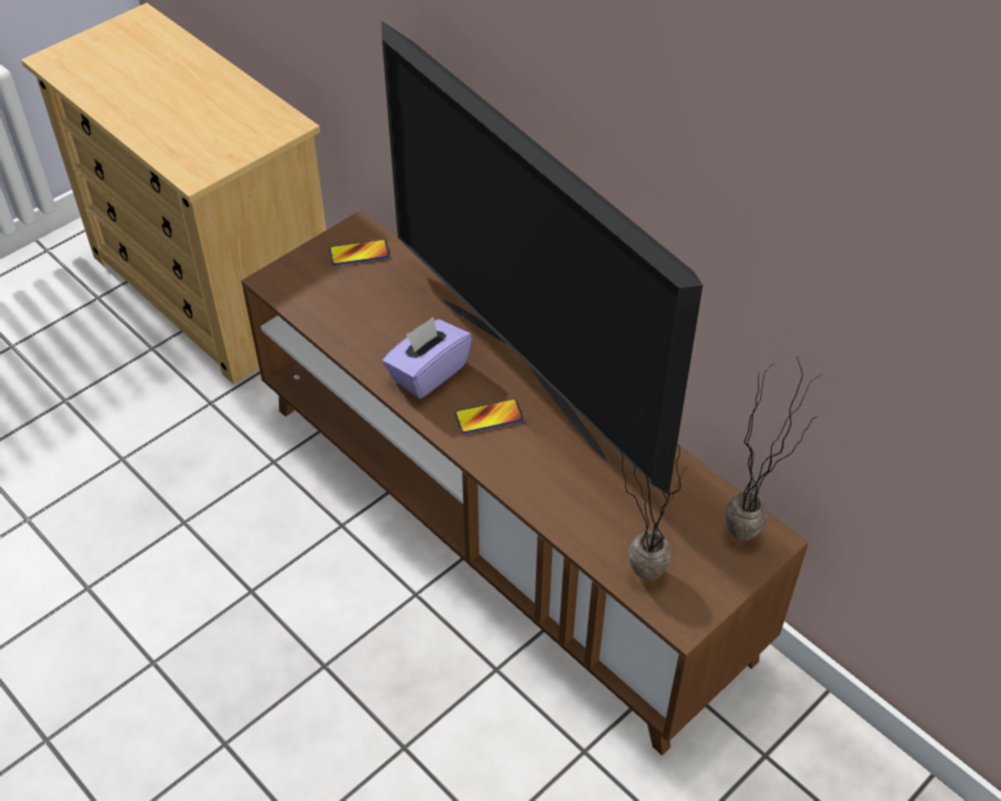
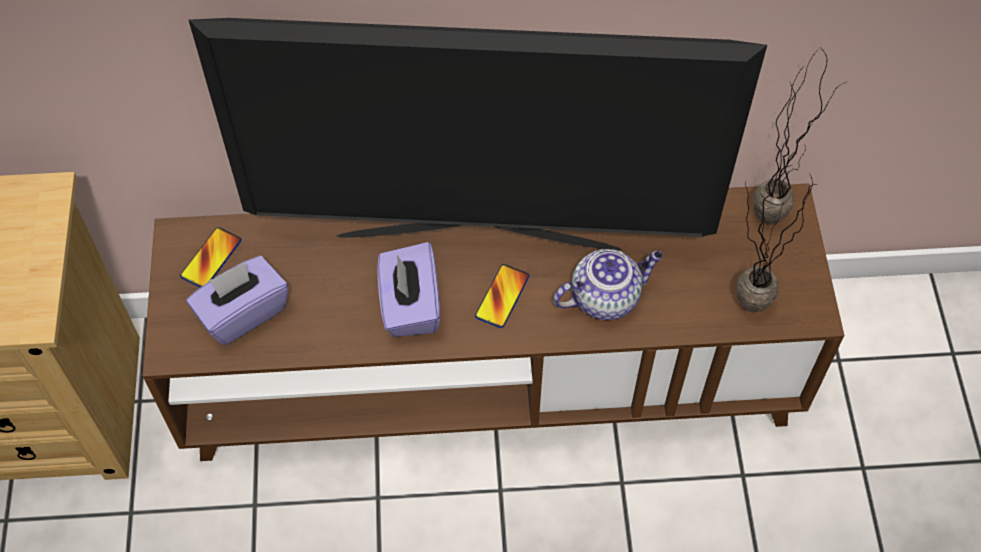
camera: 50 degrees left, 10 degrees up
(334, 294) = (242, 313): none -> purple tissue box
(553, 477) = (606, 297): none -> teapot

